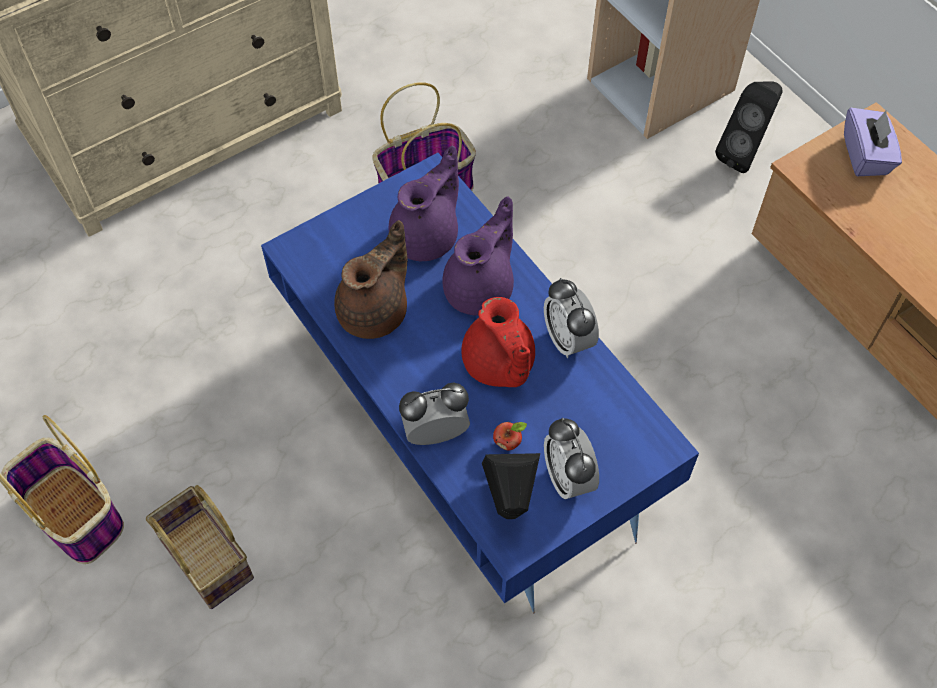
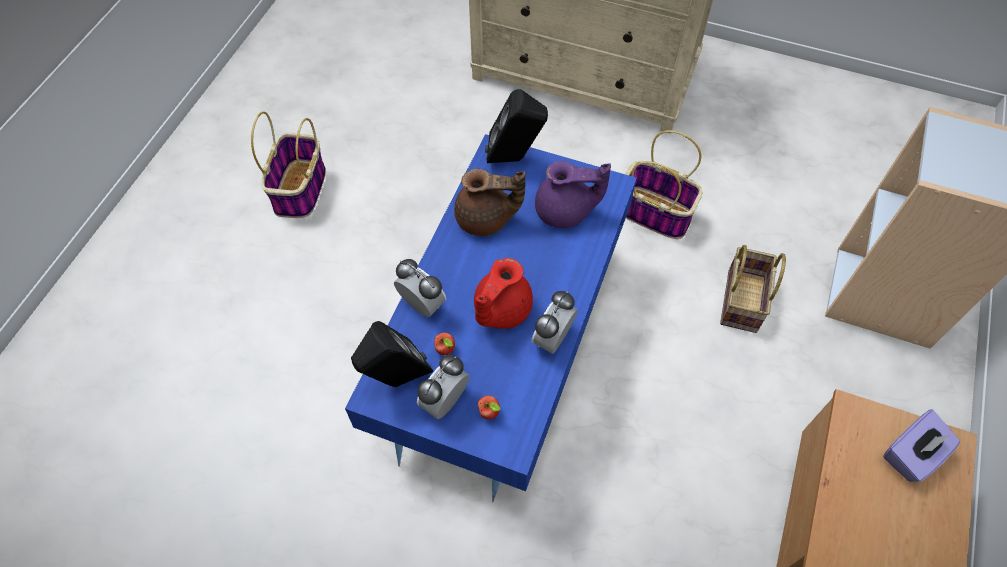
camera: 55 degrees right, 0 degrees up
(210, 559) = (316, 269): basket -> basket (743, 302)
(481, 288) = (551, 265): purple teapot -> none
(610, 445) = (490, 413): none -> apple
(744, 153) = (878, 388): black speaker -> black speaker (515, 158)

